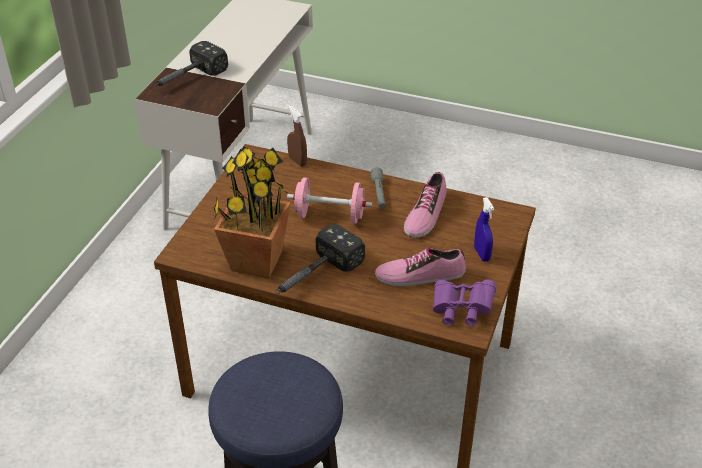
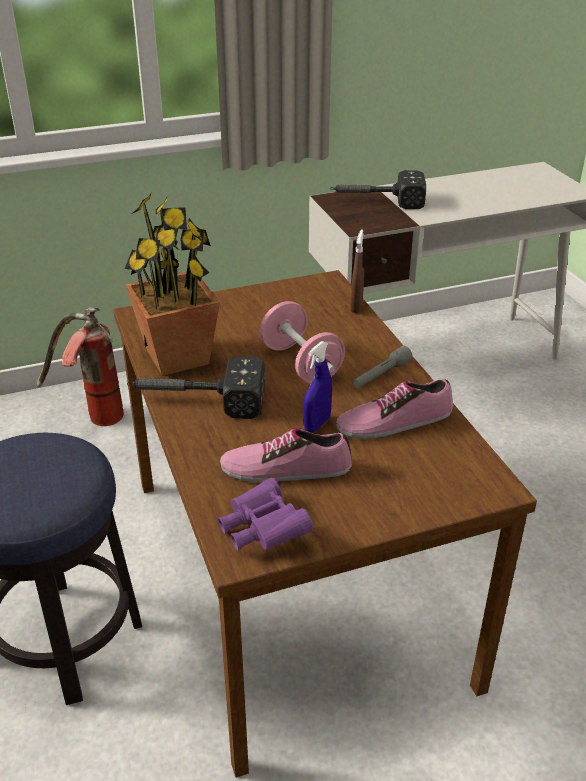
camera: 50 degrees right, 5 degrees down
(66, 382) = (92, 417): none -> fire extinguisher
(420, 275) = (285, 468): shoe -> shoe turned 45 degrees counterclockwise
(482, 254) = (384, 498): blue spray bottle -> blue spray bottle (317, 424)

